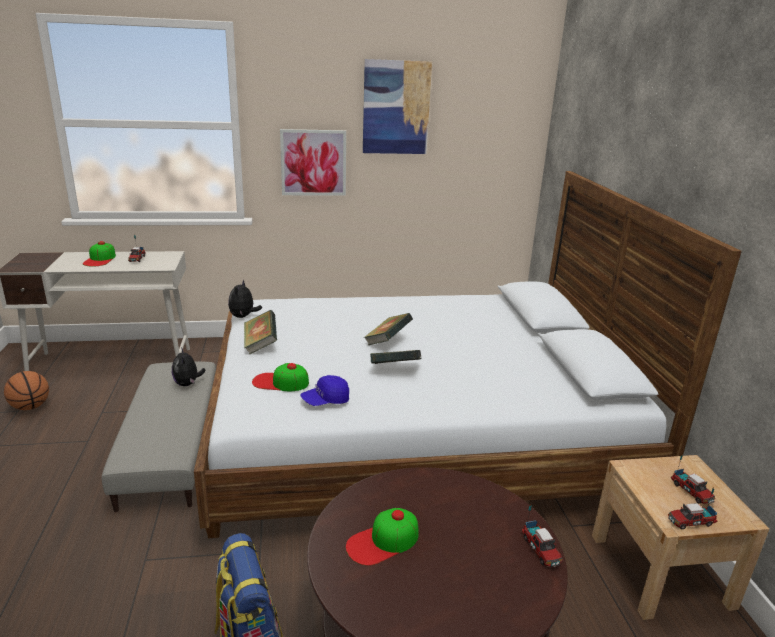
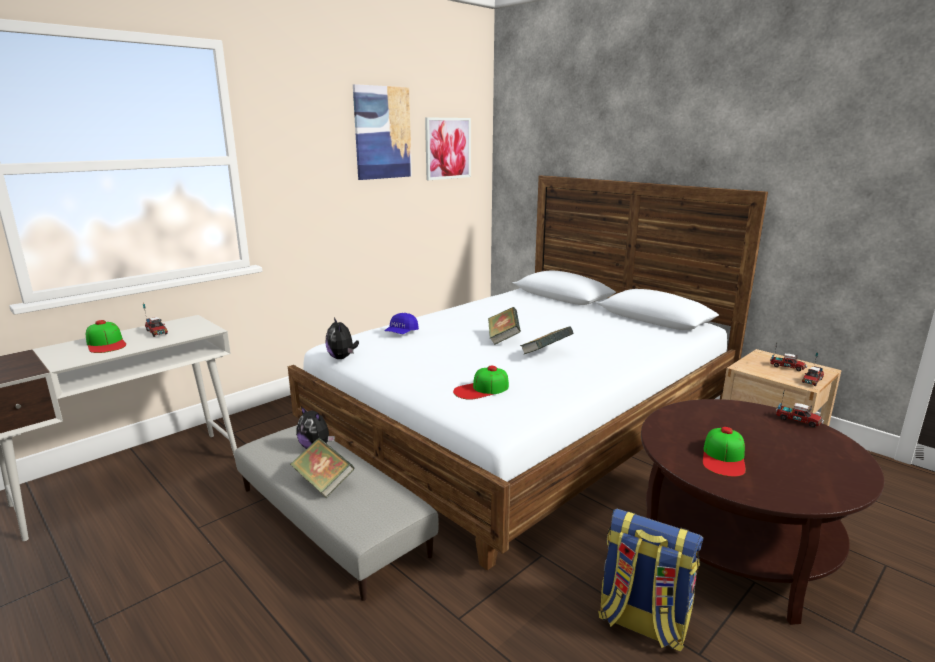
camera: 35 degrees left, 5 degrees down
(30, 407) = (84, 564): basketball -> none
(260, 345) = (406, 371): book -> book (323, 482)
(313, 162) = (314, 195): picture -> picture (447, 148)
(325, 401) = (539, 389): blue cap -> blue cap (401, 333)

